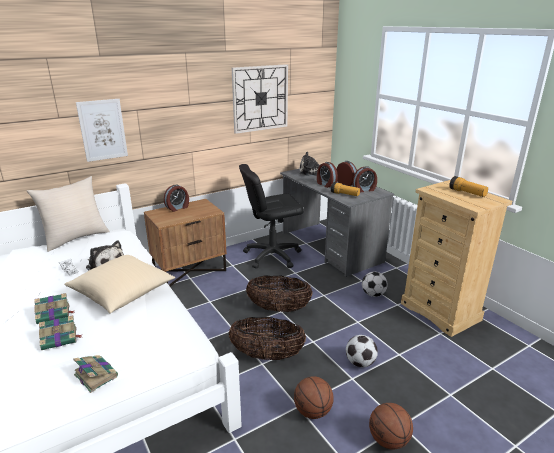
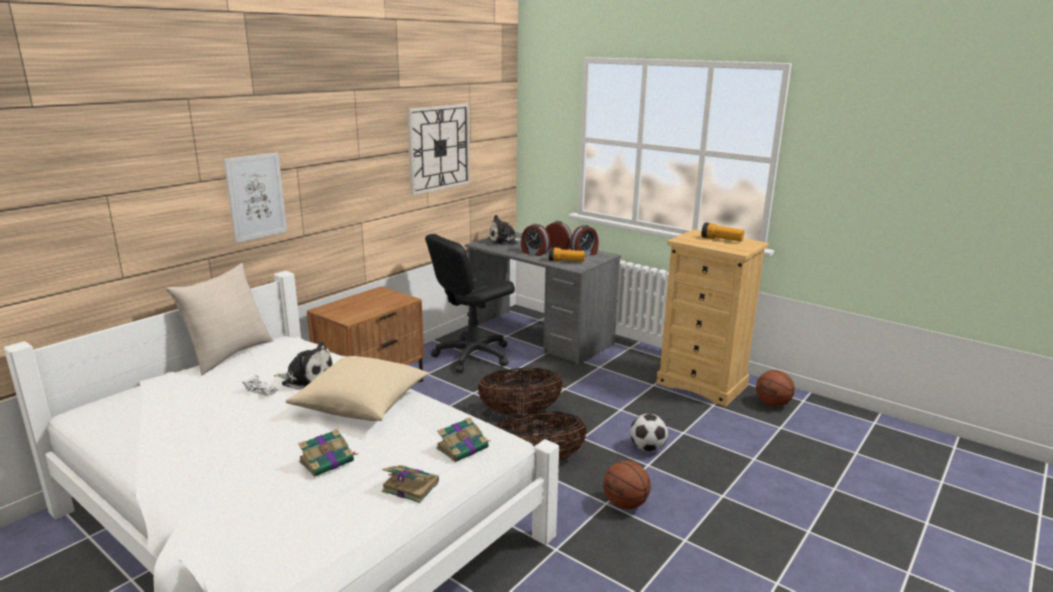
camera: 20 degrees left, 5 degrees down
(54, 314) = (291, 439): book -> book (463, 448)
(177, 208) = (352, 301): alarm clock -> none
(373, 294) = (621, 379): football -> none
(389, 440) = (718, 511): basketball -> basketball (773, 404)

